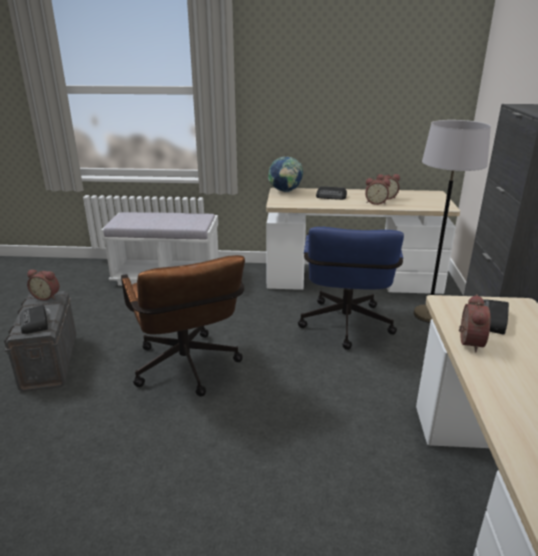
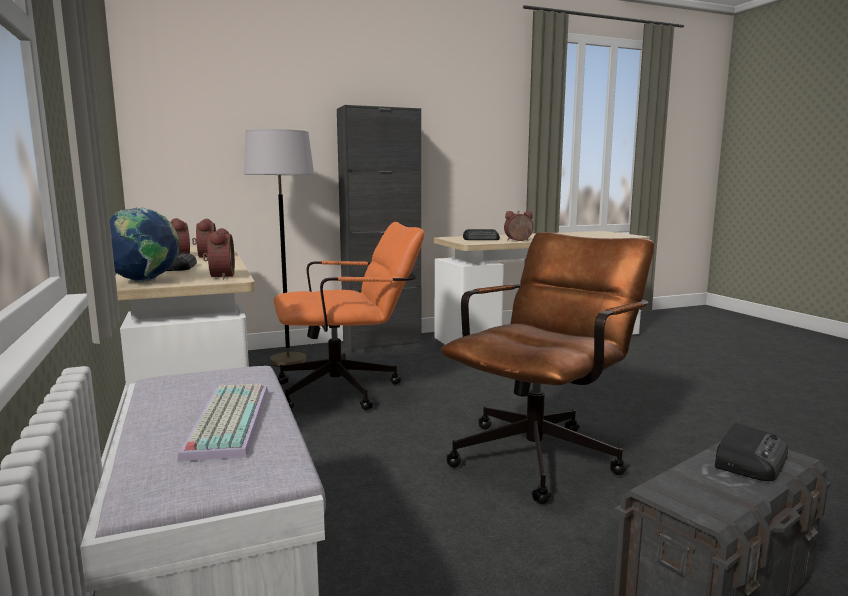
camera: 115 degrees left, 15 degrees down
(47, 296) = (680, 497): alarm clock -> alarm clock (219, 276)
(152, 219) = (226, 420): none -> keyboard
(345, 328) = (349, 390): blue office chair -> orange office chair

